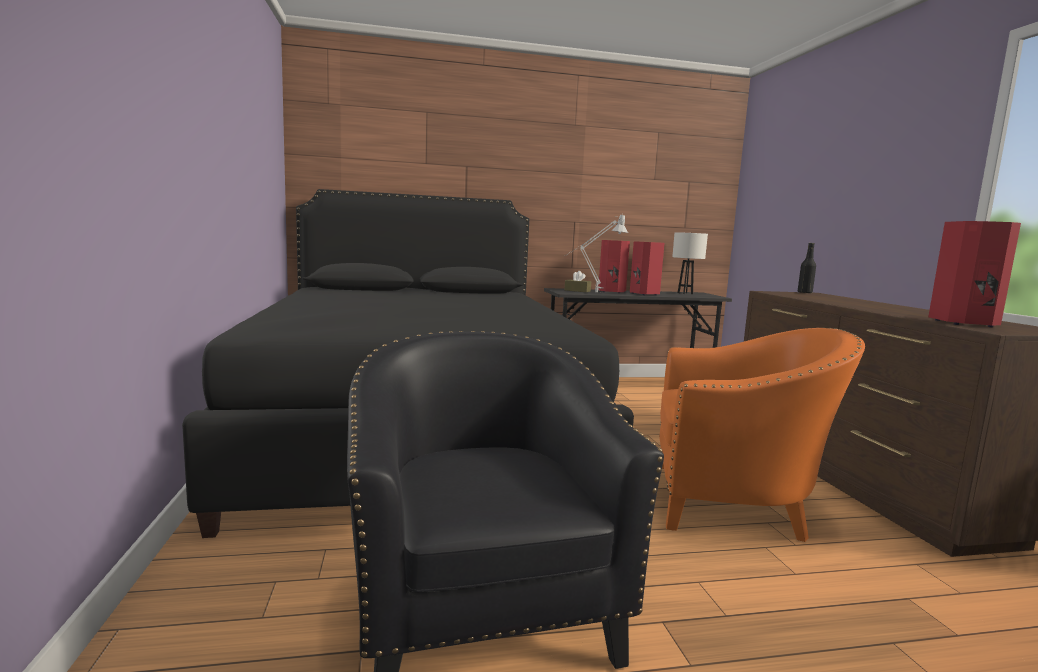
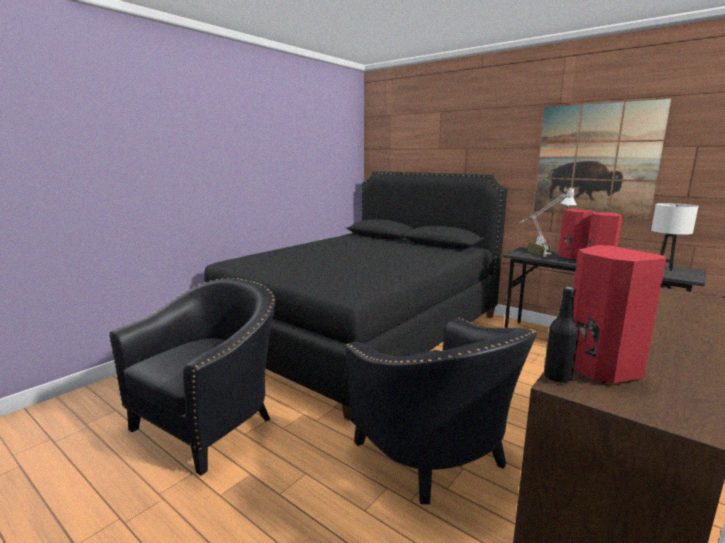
camera: 50 degrees right, 5 degrees up
(612, 190) = (595, 160): none -> picture
(735, 504) = (437, 457): orange armchair -> black armchair
(804, 292) = (686, 293): black bottle -> black bottle (557, 377)

